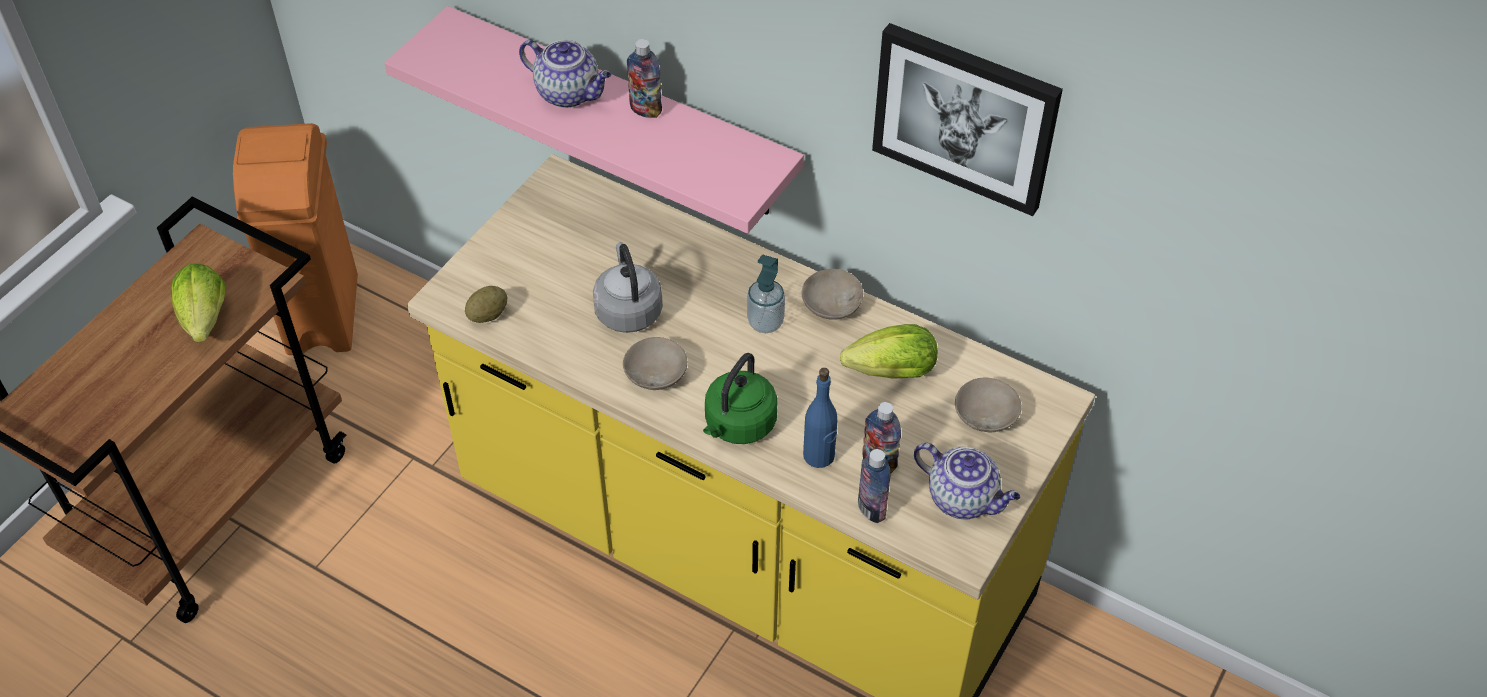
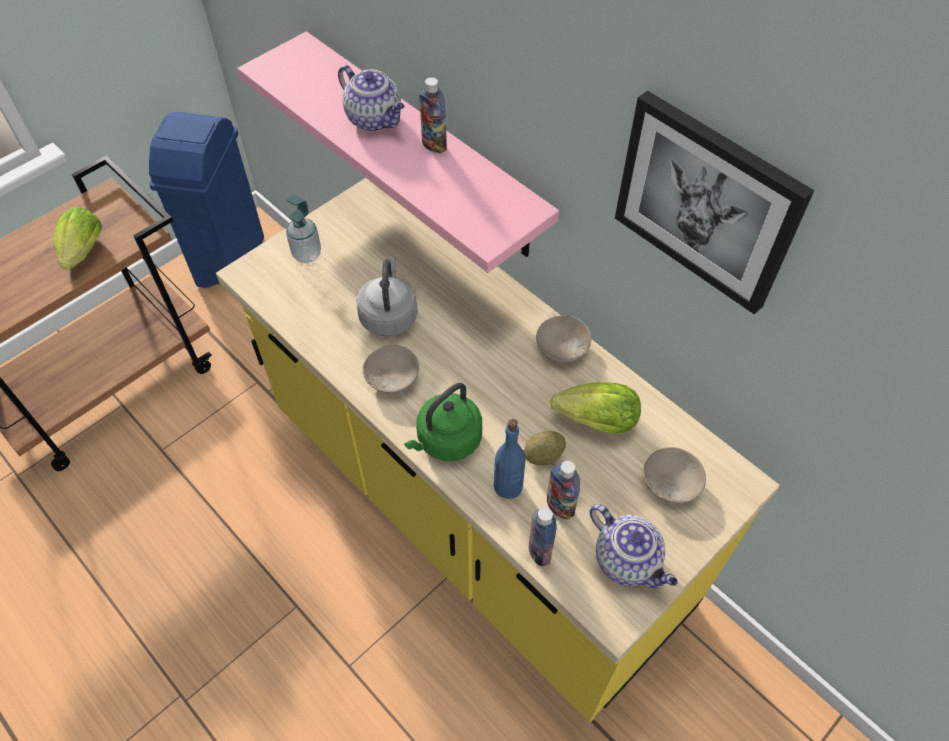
camera: 15 degrees right, 5 degrees up
(323, 313) = (232, 261): orange trash can -> blue trash can
(488, 315) = (275, 295): potato -> potato (543, 455)
(765, 322) = (500, 351): soap dispenser -> soap dispenser (307, 254)

